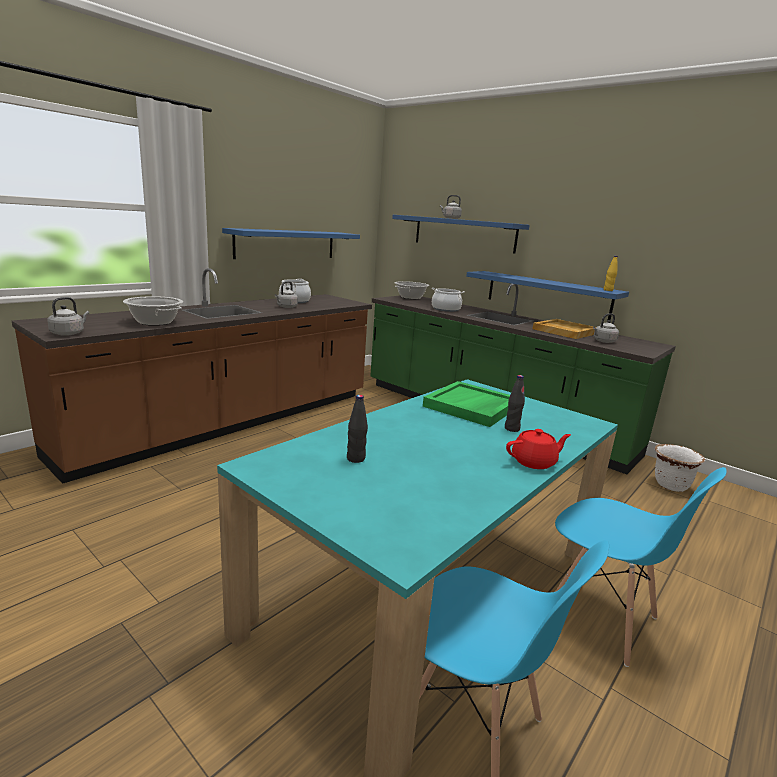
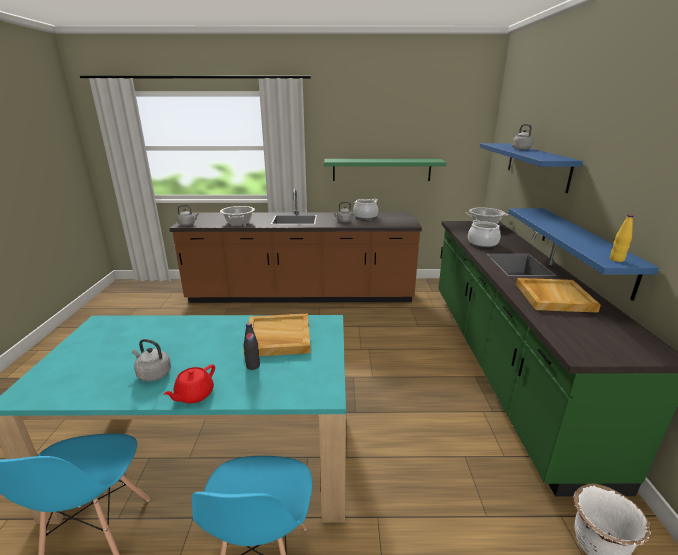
camera: 50 degrees right, 5 degrees up
(286, 244) = (381, 169): blue shelf -> green shelf
(356, 459) = (132, 339): black bottle -> none
(472, 407) = (278, 337): green tray -> beige tray
(534, 462) = (194, 395): red teapot -> red teapot turned 90 degrees clockwise
(603, 341) = (568, 323): grey kettle -> grey kettle (153, 374)

